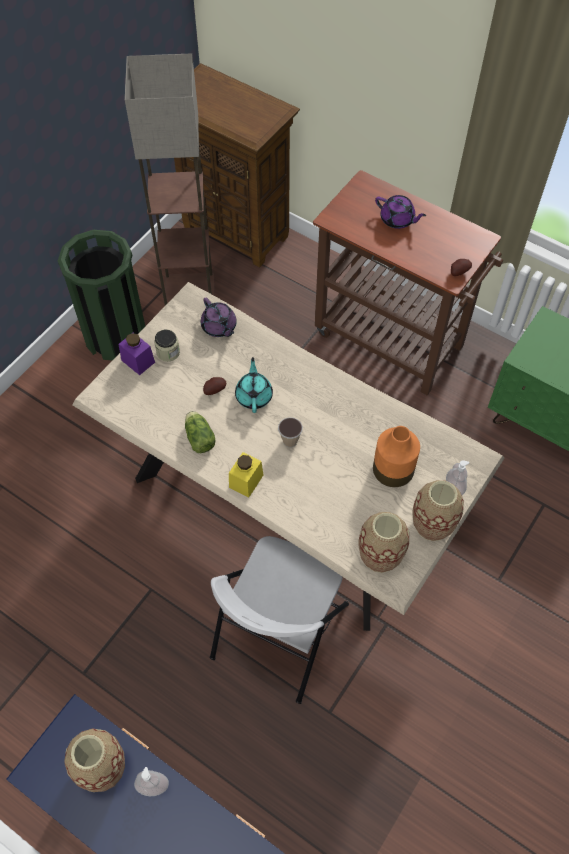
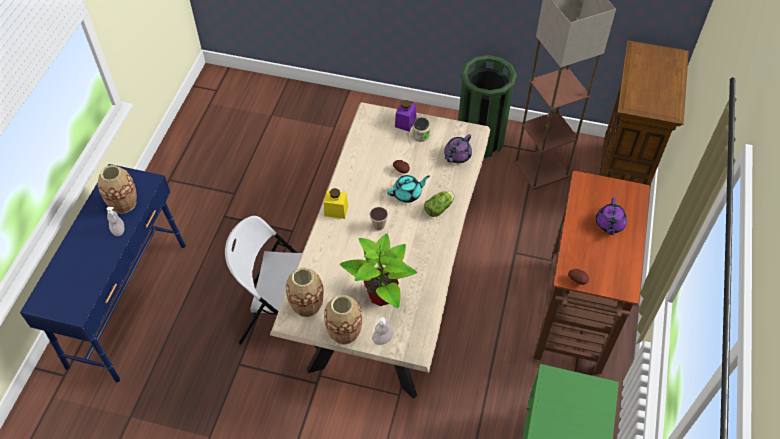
camera: 70 degrees right, 5 degrees down
(199, 436) = (360, 174): lettuce -> lettuce (440, 207)
(393, 469) = (382, 295): orange vase -> potted plant

